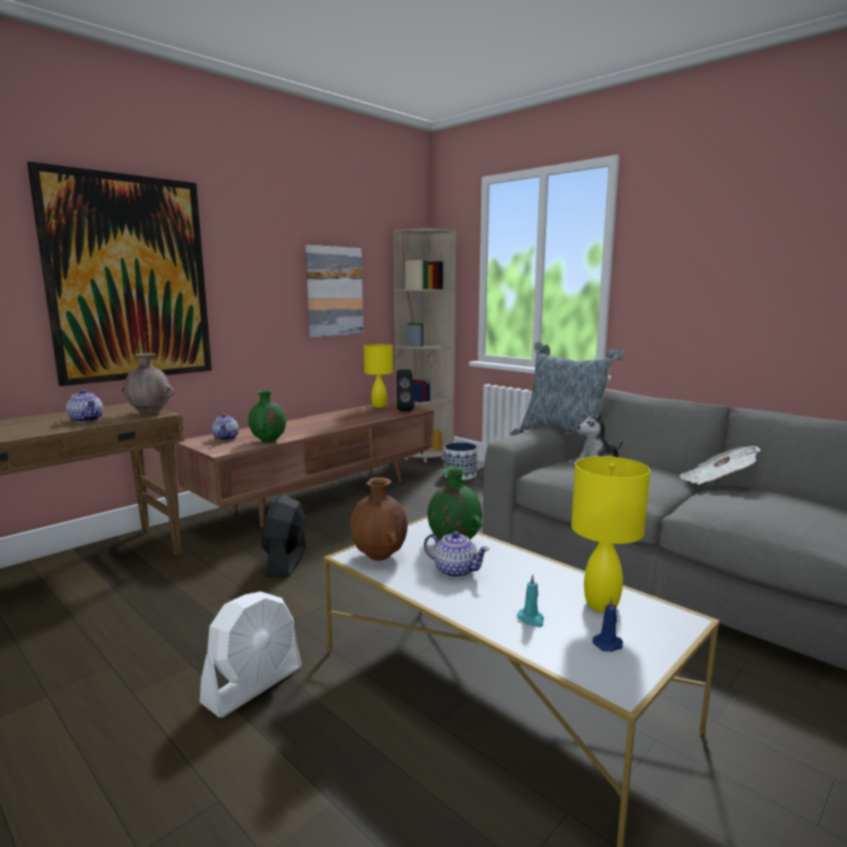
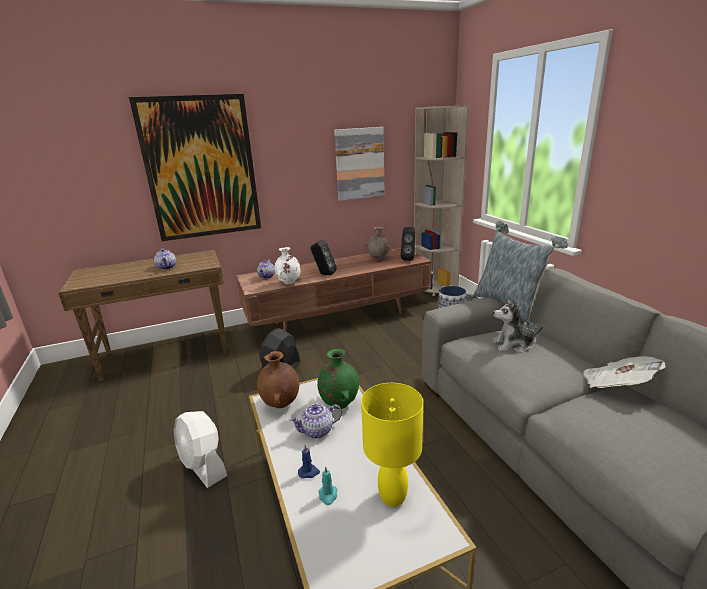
camera: 25 degrees right, 10 degrees up
(150, 413) = (205, 263): brown vase -> brown vase (378, 258)
(254, 684) = (203, 465): white fan -> white fan turned 75 degrees clockwise
(268, 441) = (289, 283): green vase -> white vase
(309, 430) = (323, 274): none -> black speaker
(379, 406) = (394, 252): yellow table lamp -> none
(455, 570) = (318, 431): teapot -> teapot turned 105 degrees clockwise
(608, 644) = (361, 540): blue candle -> blue candle (309, 472)

